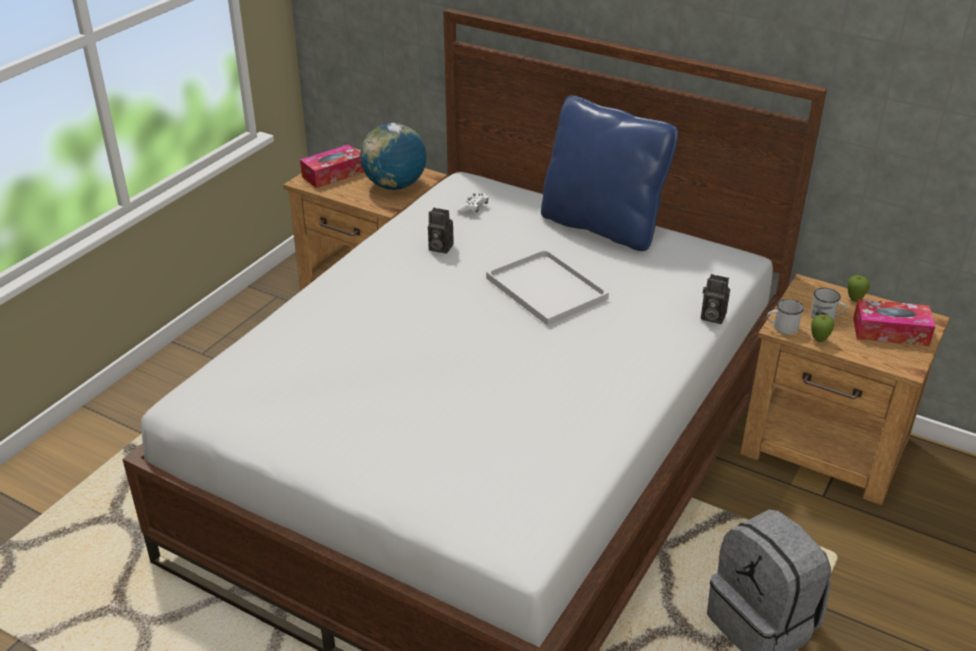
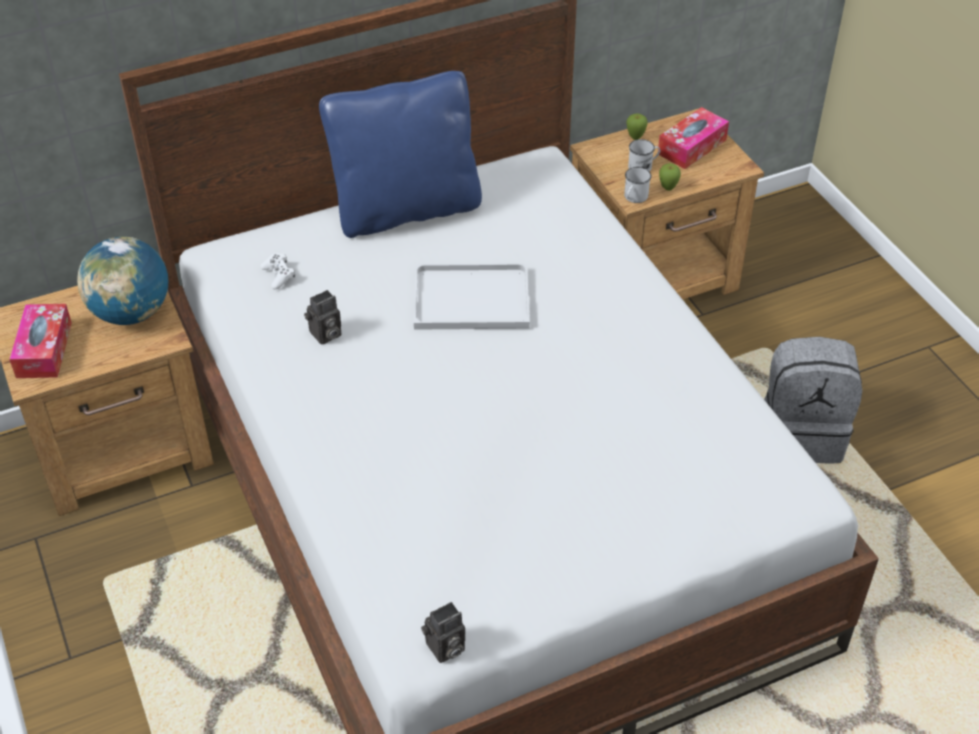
camera: 55 degrees left, 10 degrees up
(711, 317) = (609, 225): camera -> camera (444, 649)

